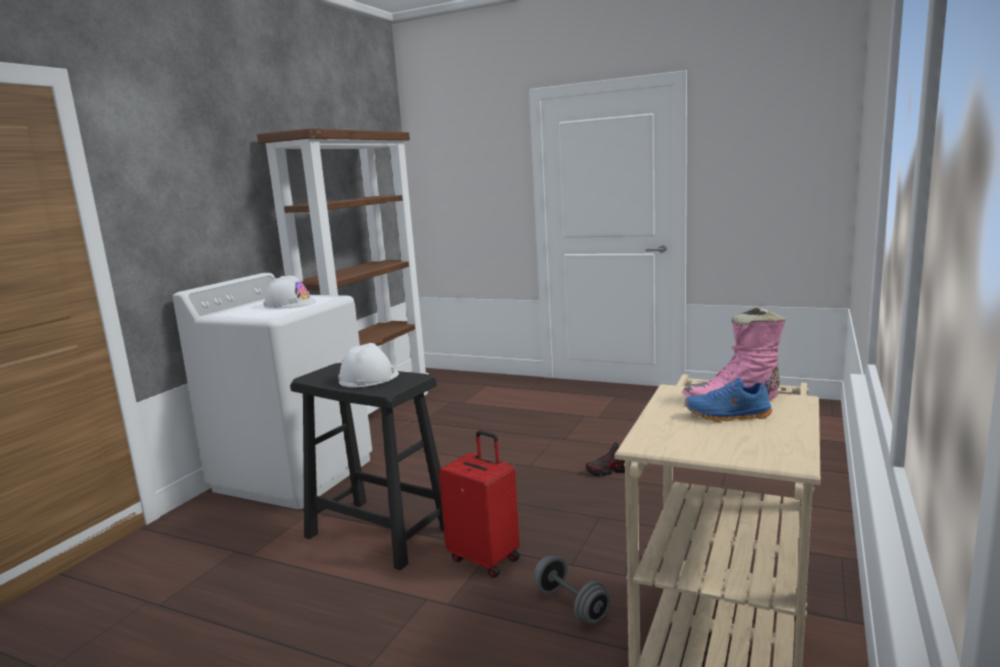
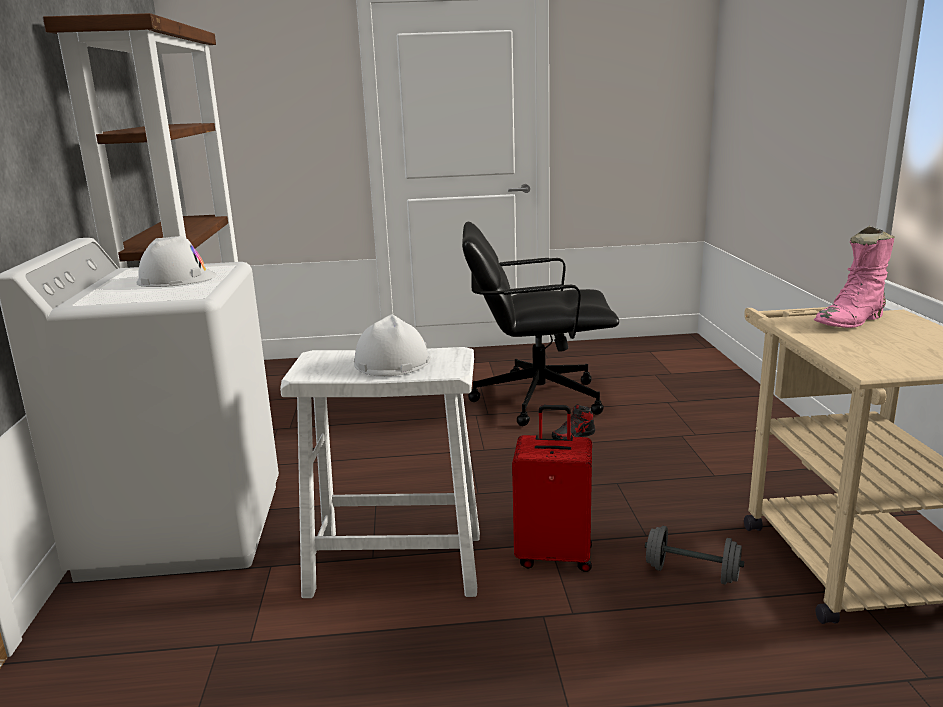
camera: 30 degrees left, 5 degrees up
(378, 532) = (394, 564): black stool -> white stool
(616, 434) = (536, 399): none -> black office chair
(728, 416) = (879, 335): blue shoe -> none

